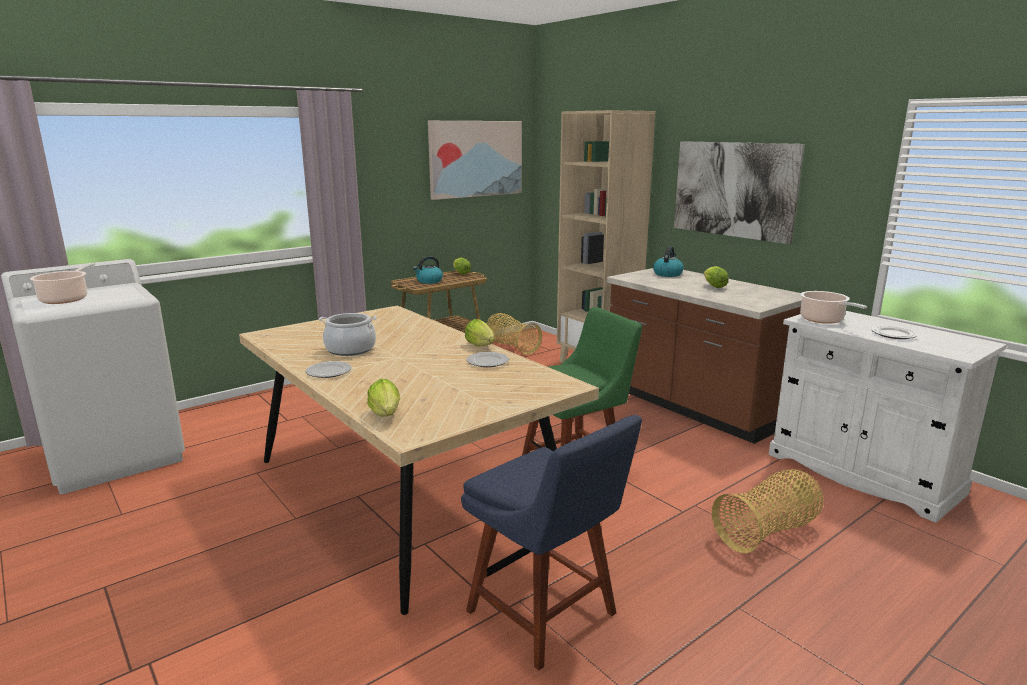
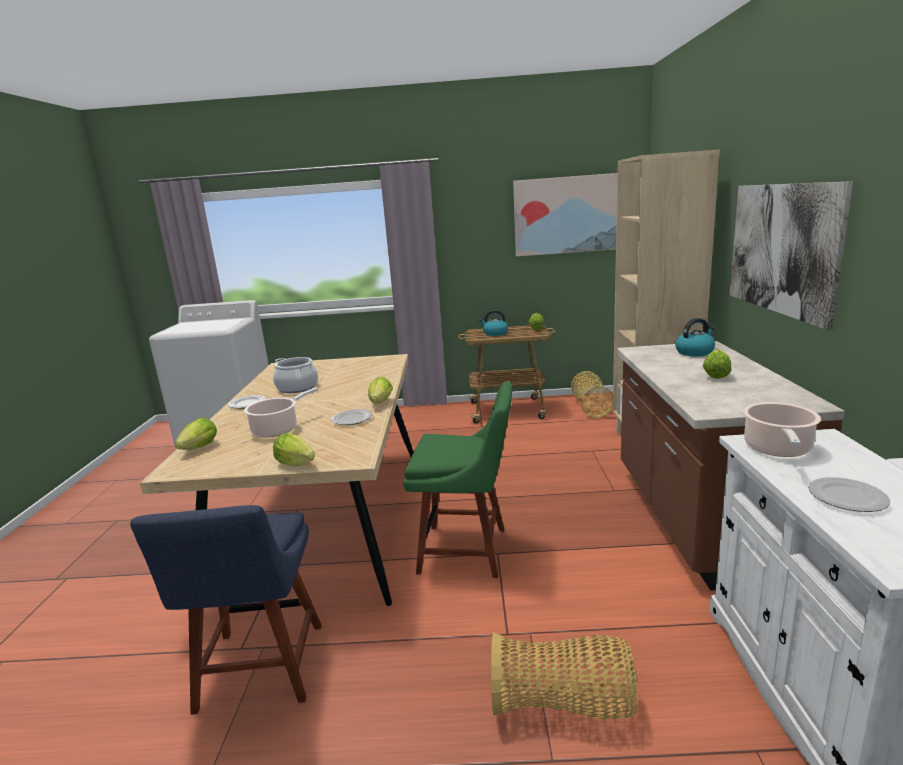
camera: 40 degrees right, 0 degrees up
(66, 299) = (194, 326): cooking pot -> cooking pot (278, 429)
(529, 401) = (298, 465): none -> lettuce

